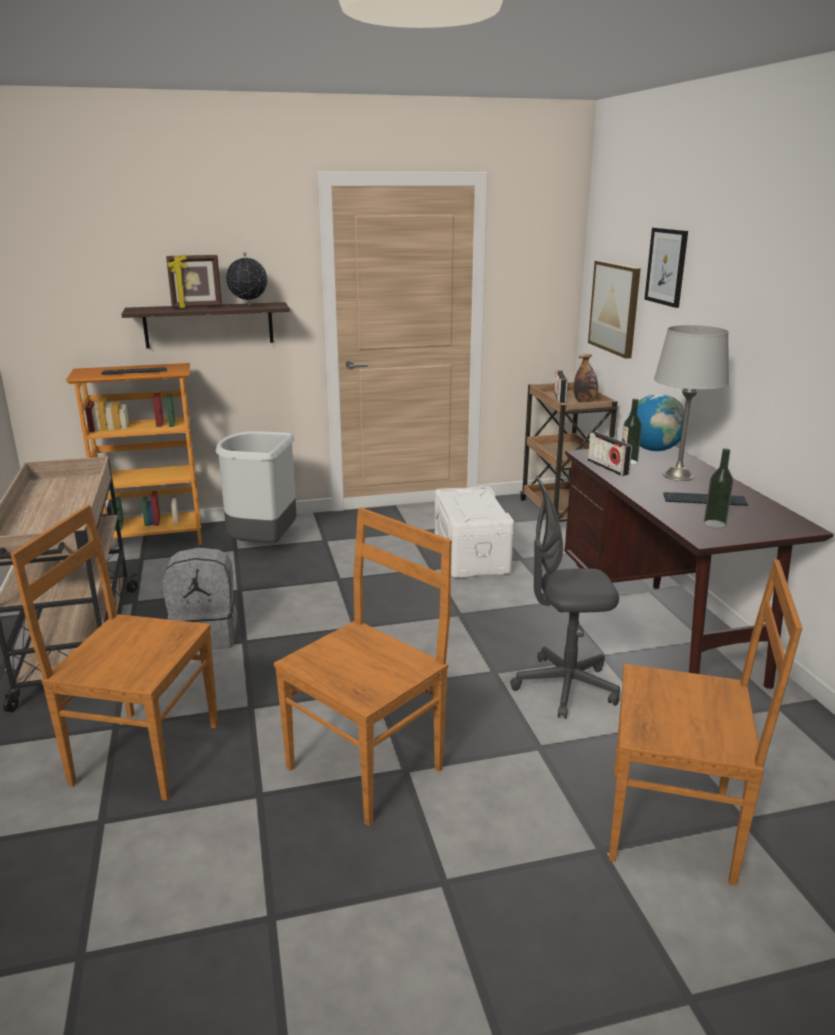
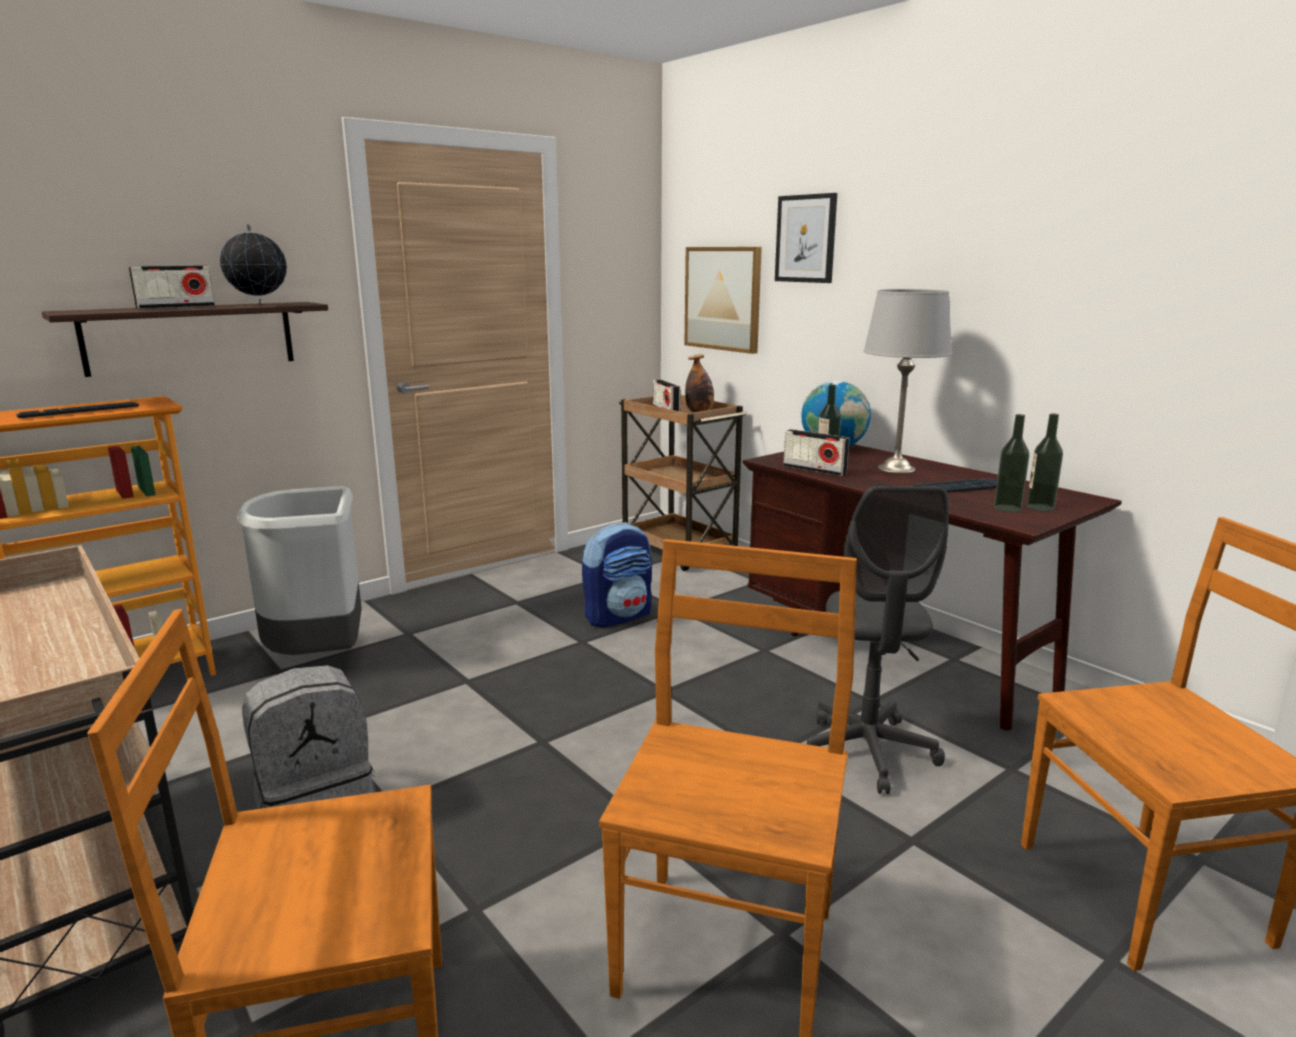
camera: 25 degrees left, 5 degrees down
(197, 307) = (176, 307): picture frame -> radio
(472, 555) = (618, 616): white storage box -> backpack
(565, 687) = (867, 751): grey office chair -> grey office chair turned 60 degrees counterclockwise
(745, 527) = (1040, 507): none -> bottle

